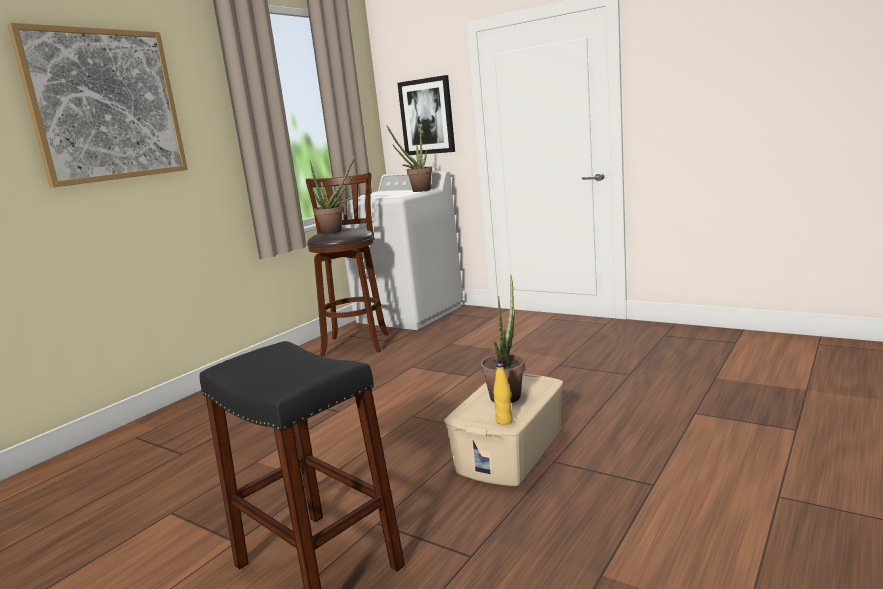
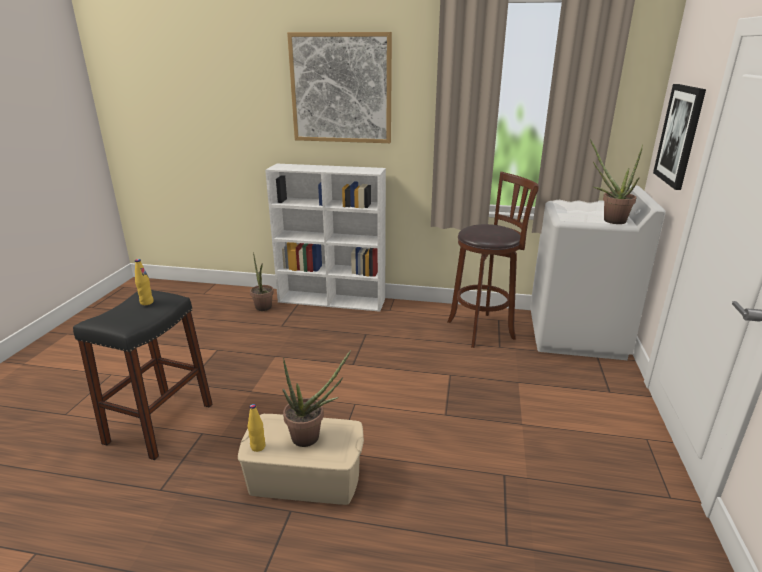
camera: 65 degrees right, 10 degrees up
(173, 412) = (333, 300): none -> white bookcase
(270, 359) = (146, 302): none -> yellow bottle
(336, 231) = (485, 229): potted plant -> potted plant (264, 309)

